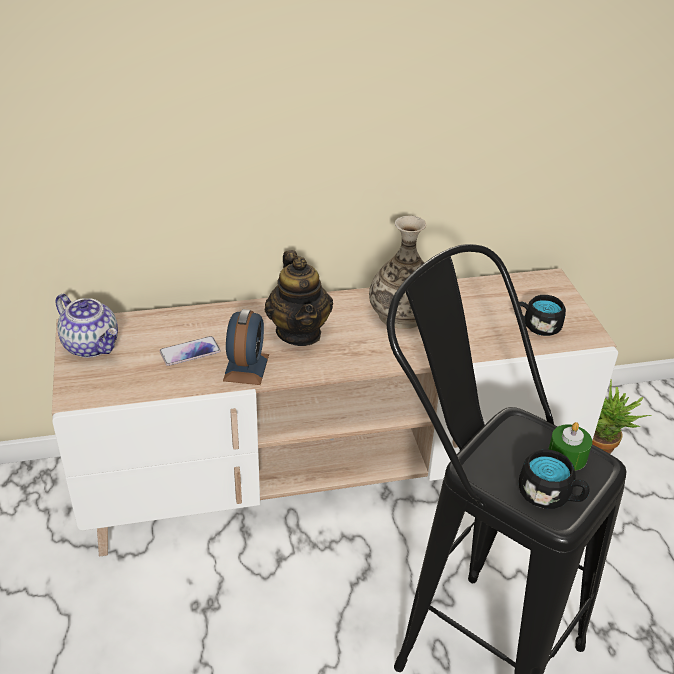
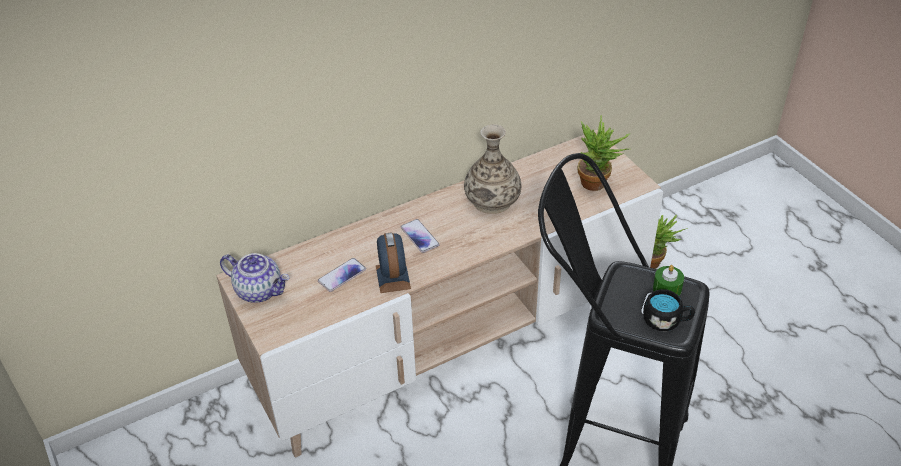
camera: 15 degrees left, 5 degrees up
(299, 332) = (420, 236): teapot -> phone
(536, 326) = (597, 185): black mug -> potted plant

